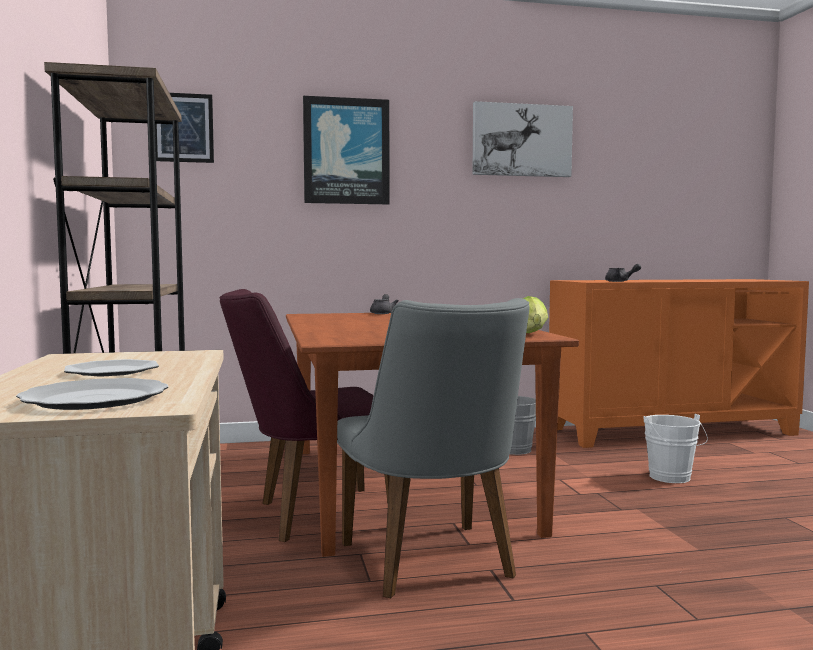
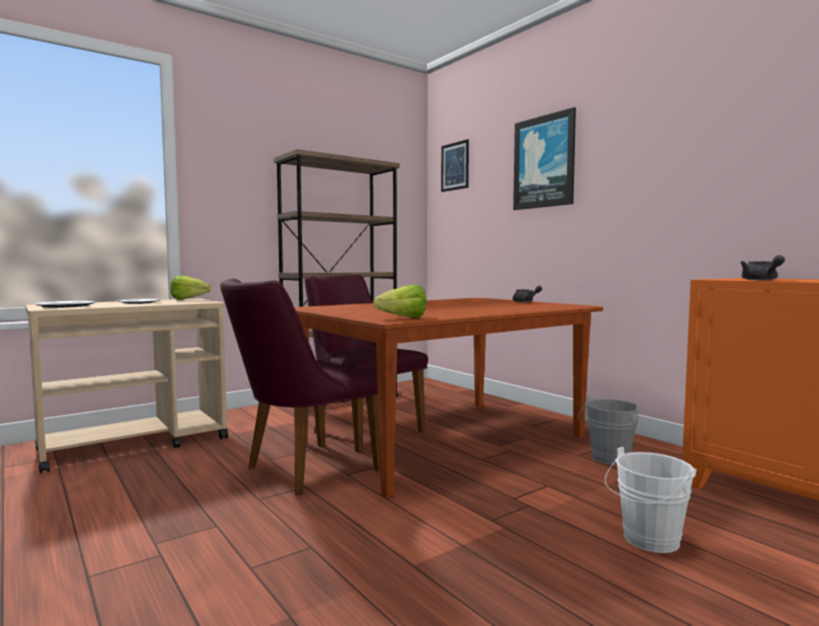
camera: 65 degrees right, 0 degrees up
(90, 355) = (191, 299): none -> lettuce
(434, 566) = (301, 470): grey chair -> purple chair
(521, 140) = (711, 110): picture -> none

